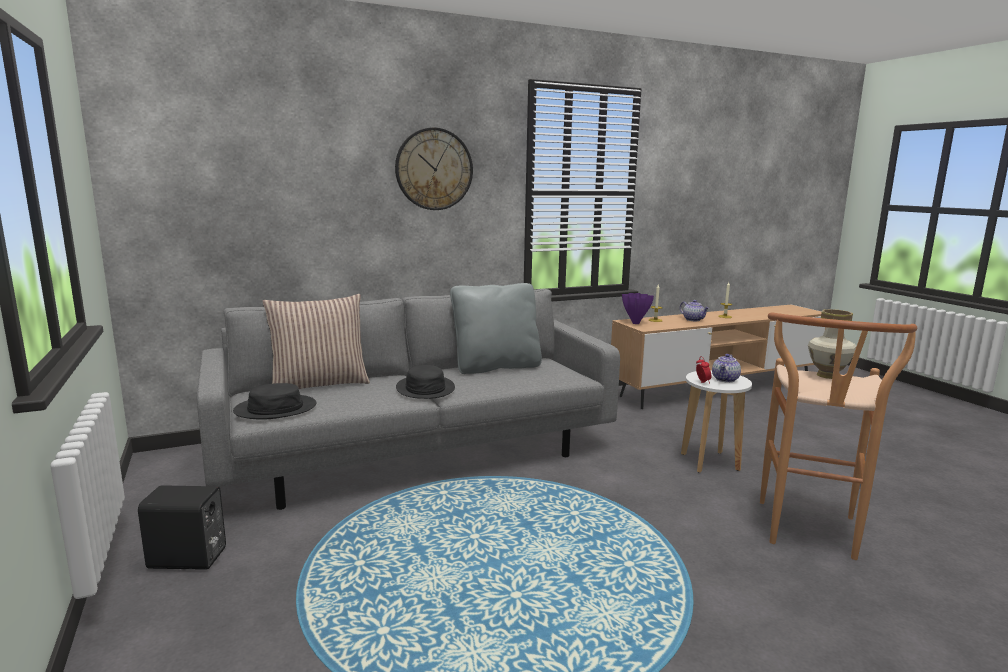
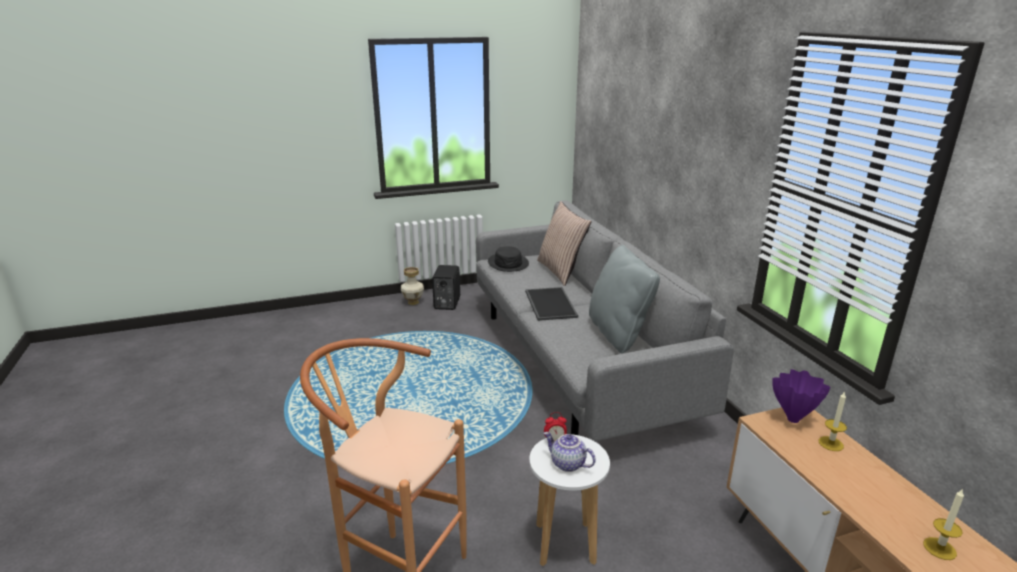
camera: 95 degrees right, 10 degrees up
(425, 388) = (549, 303): black hat -> tray
(434, 169) = (703, 132): wall clock -> none
(693, 319) = (868, 491): teapot -> none
(828, 375) = (424, 457): vase -> vase (413, 302)

